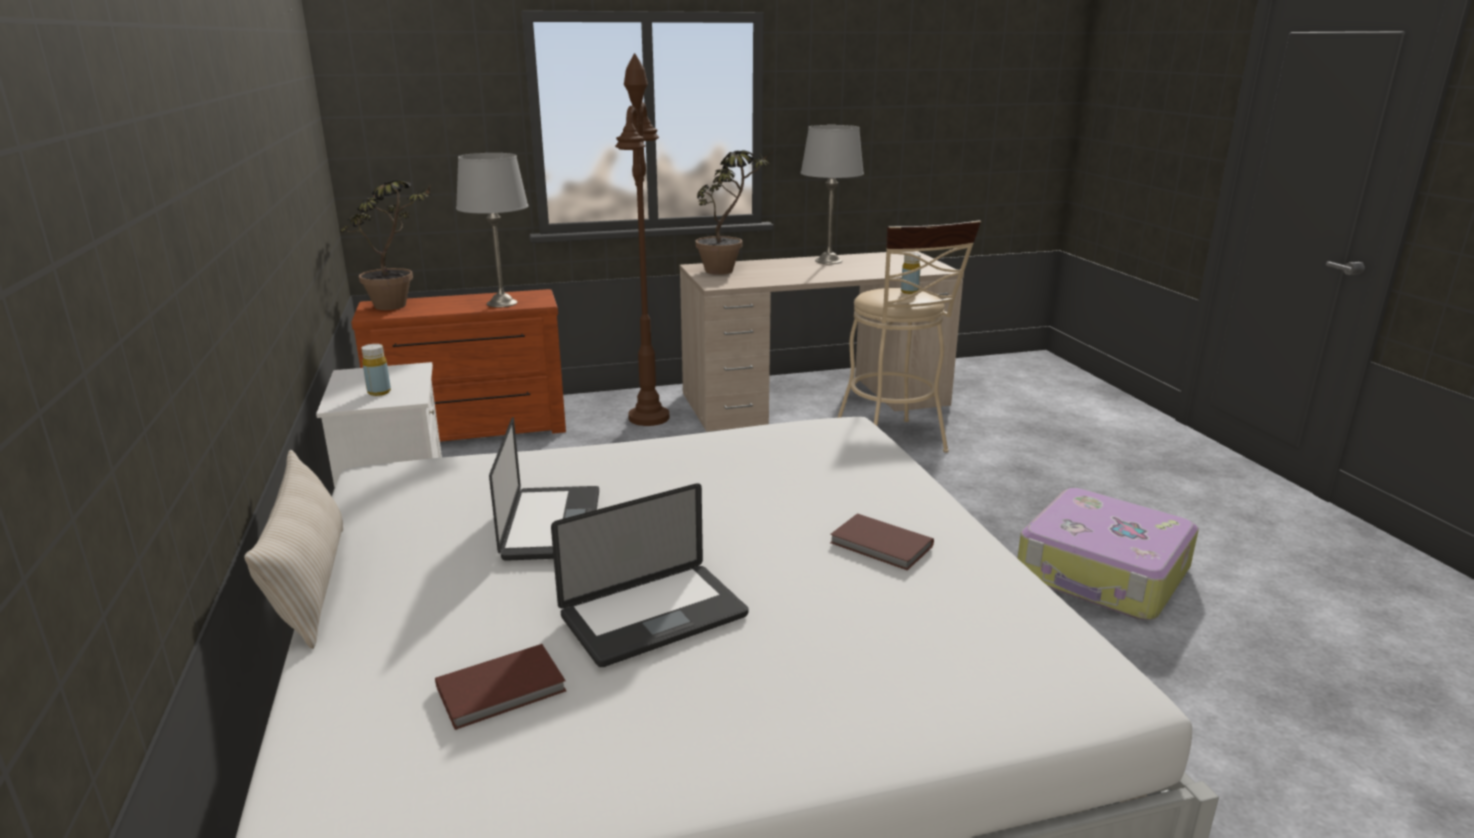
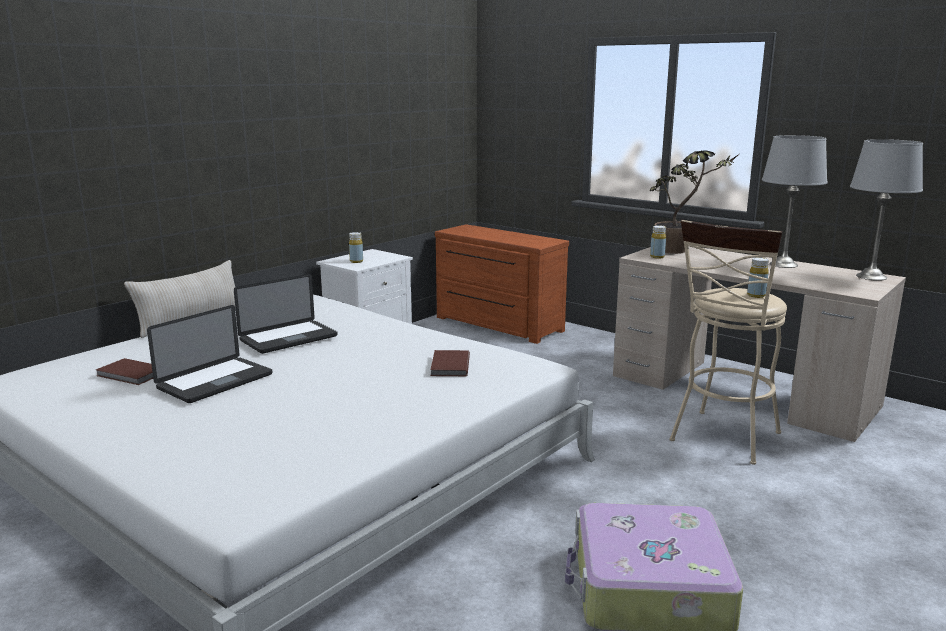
camera: 55 degrees right, 5 degrees down
(400, 307) = (471, 230): potted plant -> none
(502, 303) = (519, 240): grey table lamp -> grey table lamp (871, 277)
(648, 417) = (599, 355): brown floor lamp -> none
(654, 616) = (215, 381): laptop -> laptop turned 75 degrees counterclockwise
(729, 280) = (657, 257): none -> yellow bottle
(881, 546) = (360, 413): brown book -> brown book (449, 366)

